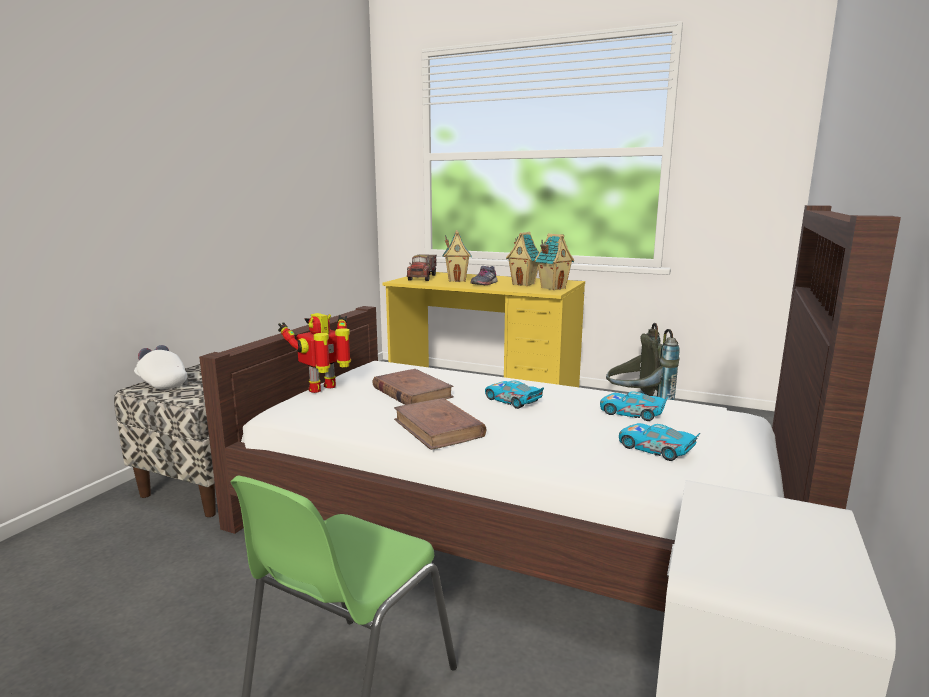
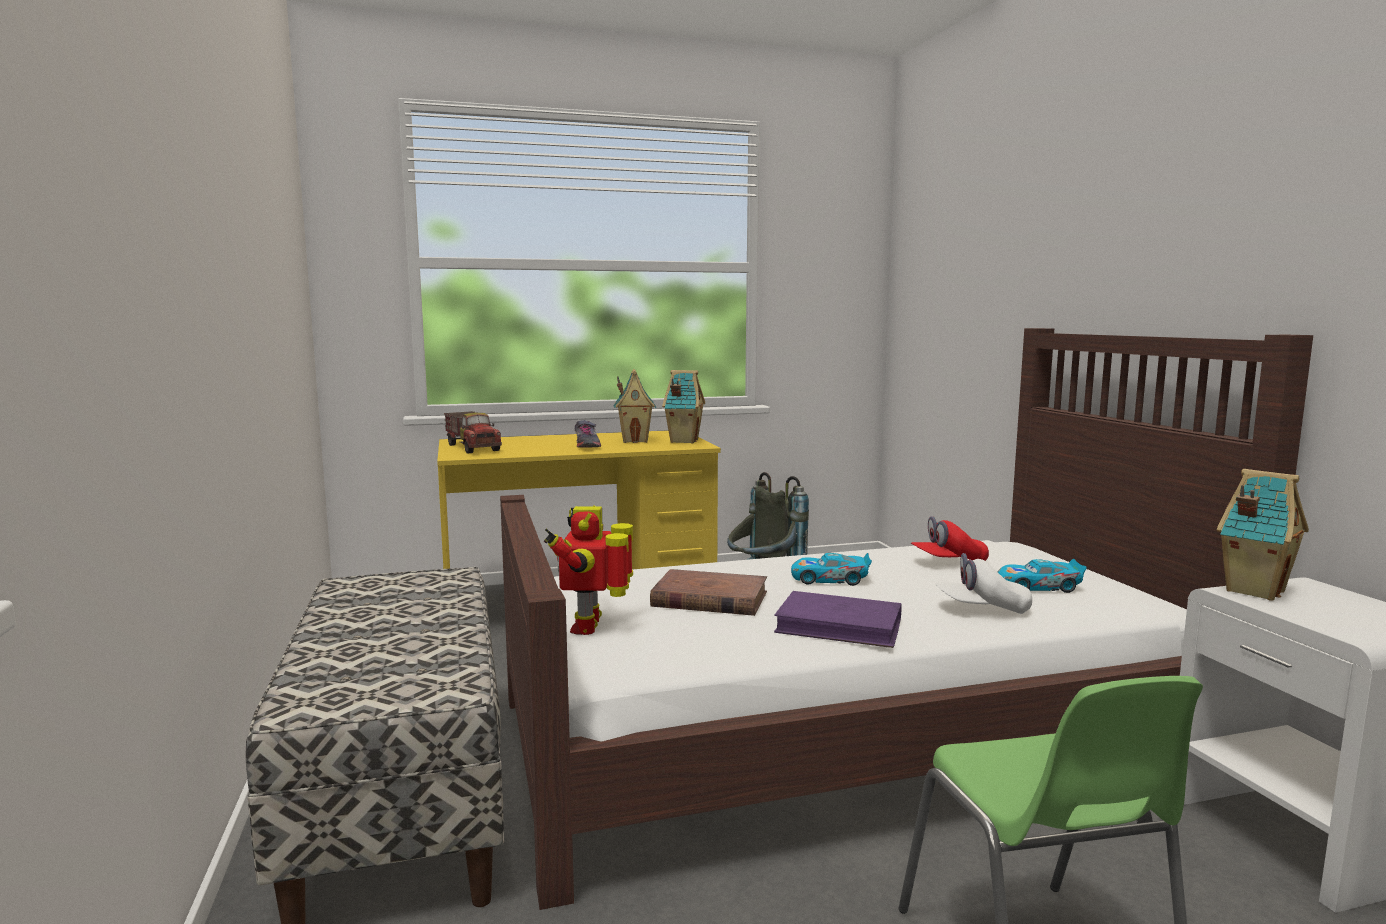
camera: 40 degrees left, 5 degrees down
(161, 382) = (307, 691): white cap -> white cap (982, 609)
(438, 428) = (840, 626): brown book -> purple book
(457, 280) = (535, 445): toy house -> toy house (1253, 591)
(632, 413) = (948, 562): toy car -> red cap

